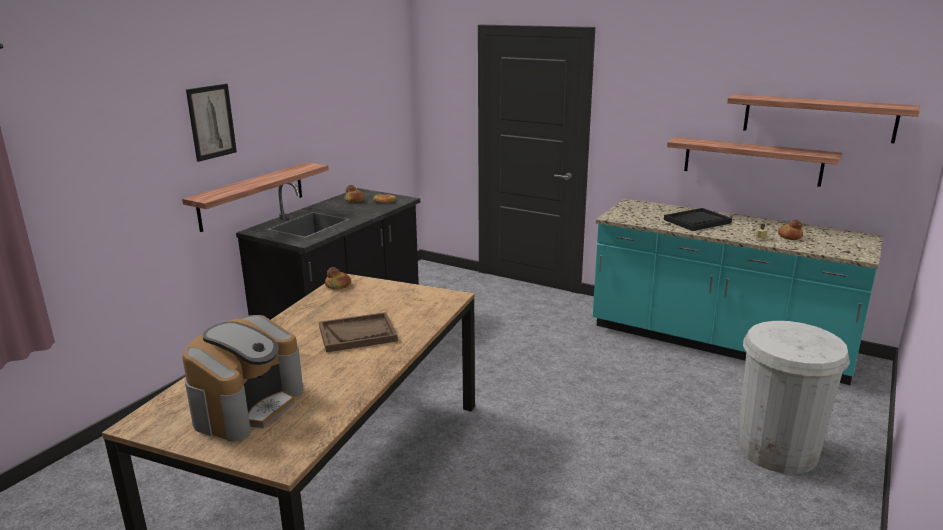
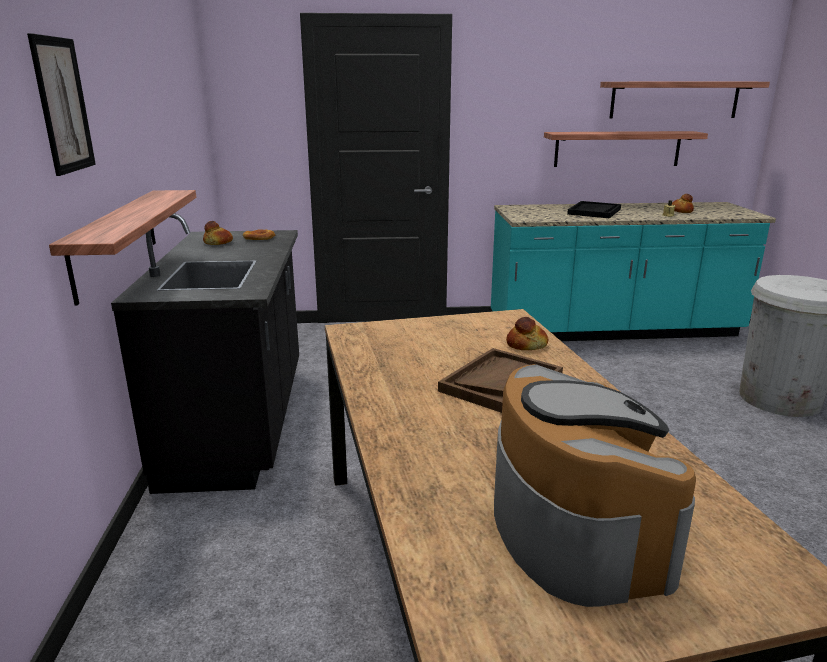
camera: 35 degrees left, 0 degrees up
(338, 286) = (355, 339): bread -> bread (527, 345)

